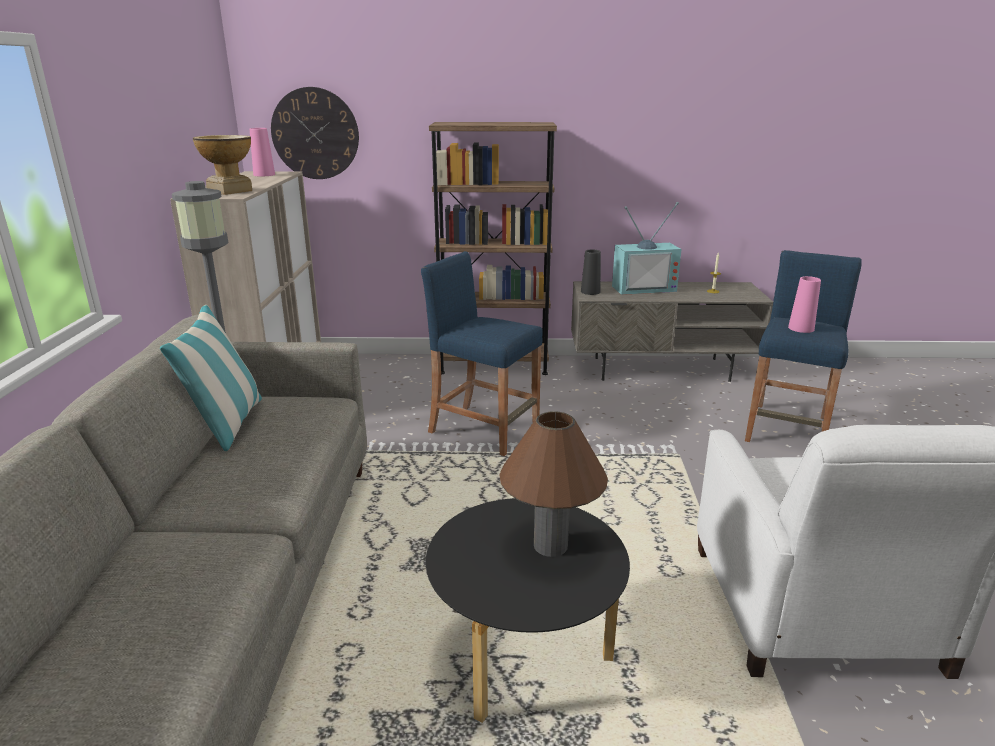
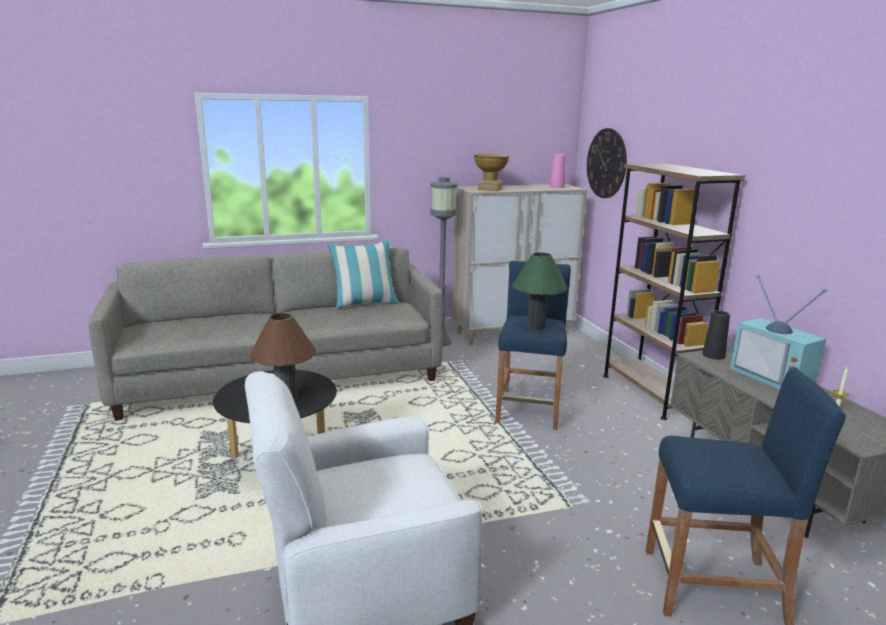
camera: 70 degrees right, 5 degrees down
(504, 327) = (536, 327): none -> green table lamp
(801, 328) = (713, 453): pink vase -> none

